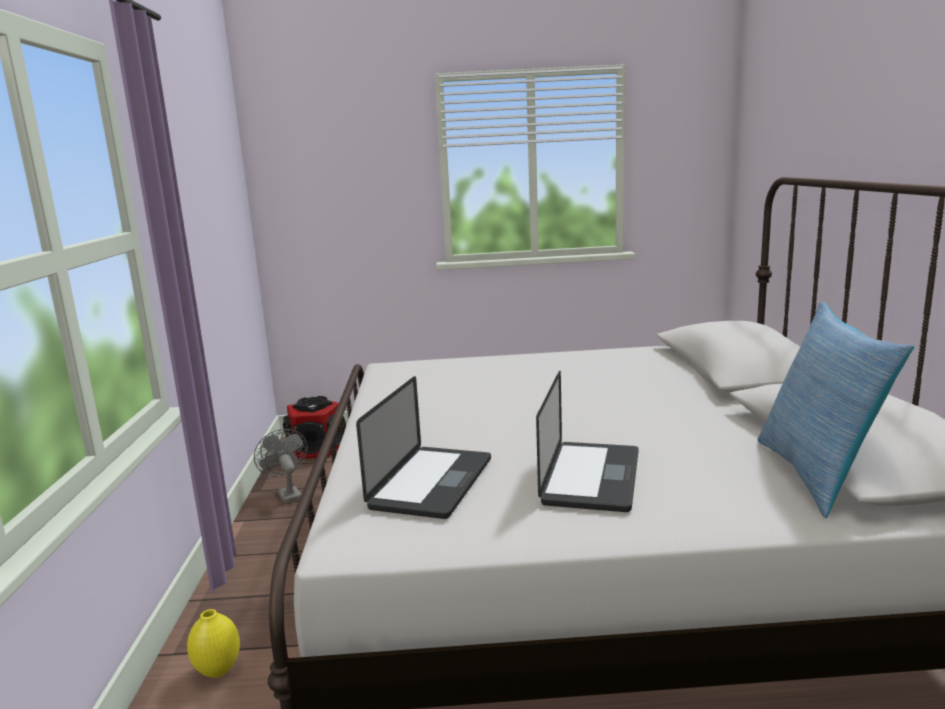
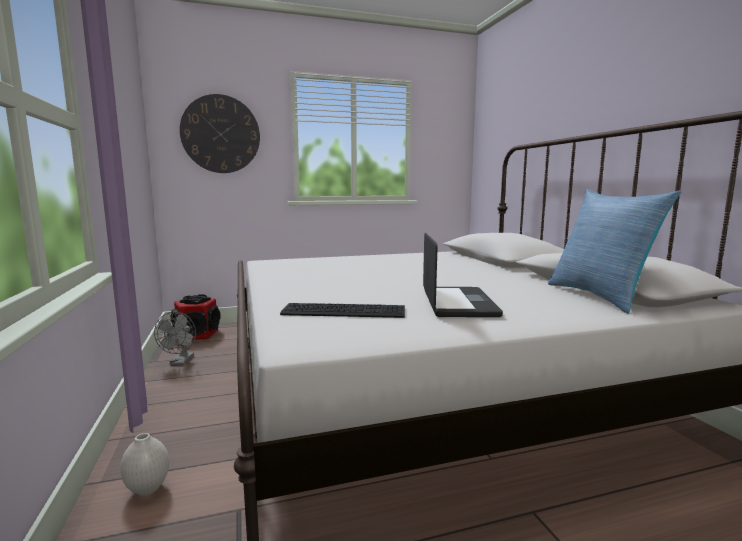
camera: 15 degrees left, 5 degrees down
(218, 671) = (148, 489): yellow vase -> white vase
(287, 494) = (180, 362): grey fan -> grey fan turned 135 degrees counterclockwise
(340, 174) = (220, 134): none -> wall clock
(432, 483) = (343, 310): laptop -> keyboard

